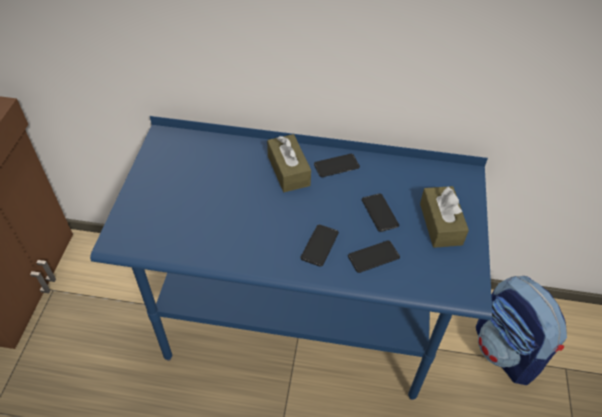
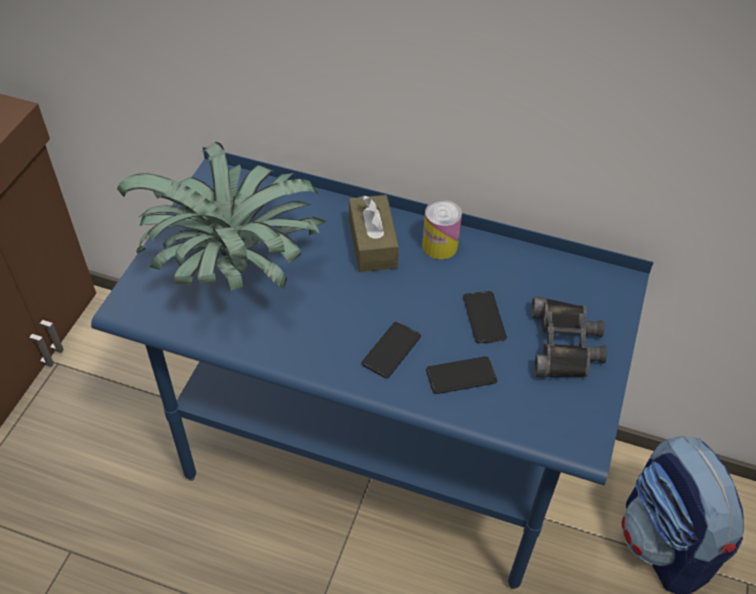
camera: 10 degrees right, 0 degrees up
(191, 201) = (235, 267): none -> potted plant
(336, 166) = (439, 246): phone -> can
(440, 224) = (565, 344): brown tissue box -> black binoculars

